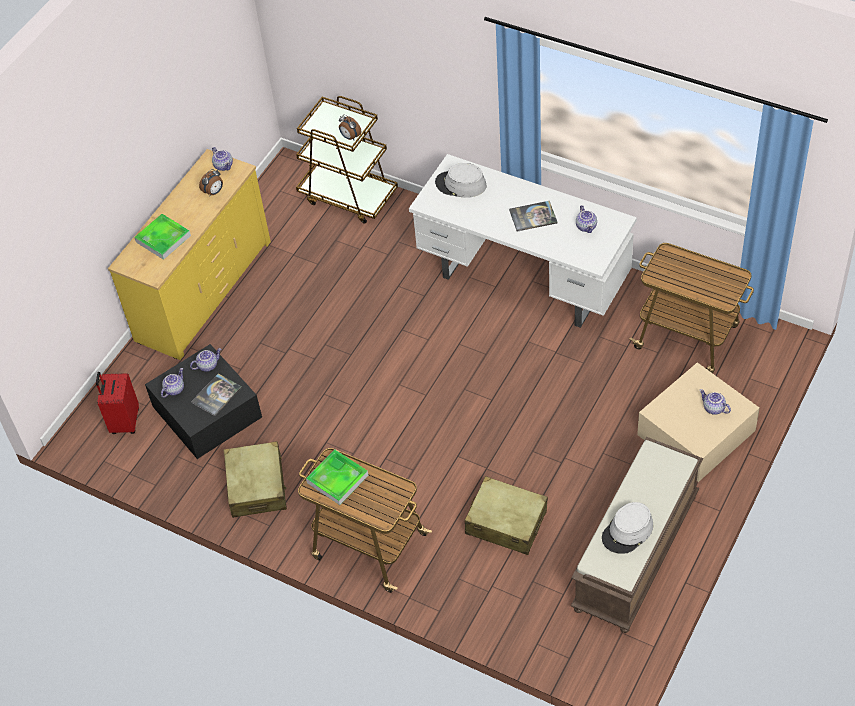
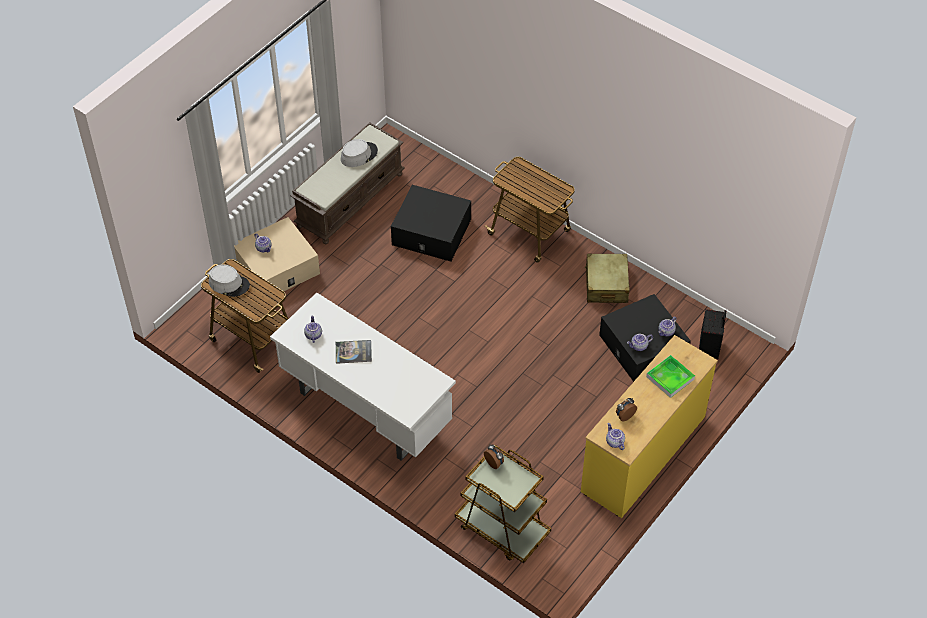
camera: 175 degrees left, 0 degrees up
(124, 421) = (709, 350): red suitcase -> black suitcase
(216, 395) = (632, 321): book -> none
(337, 479) = (546, 192): tray -> none
(460, 184) = (405, 394): grey hat -> grey hat (229, 284)
(506, 522) = (431, 232): beige suitcase -> black storage box

